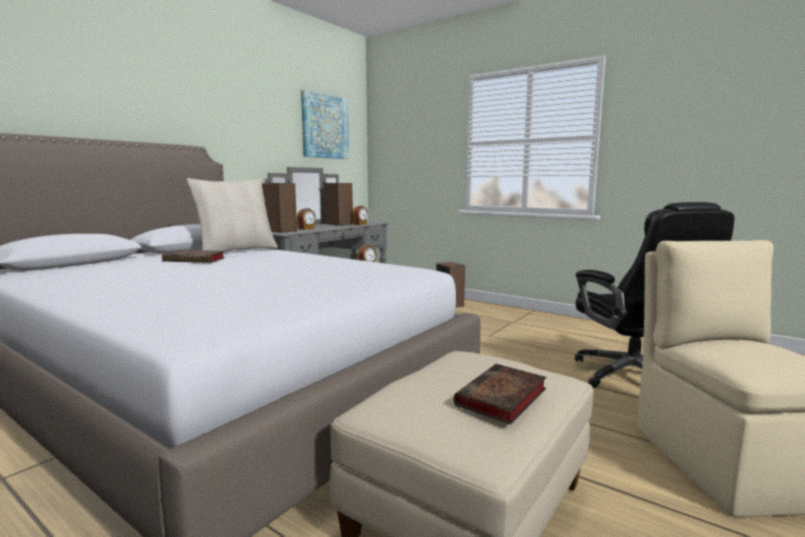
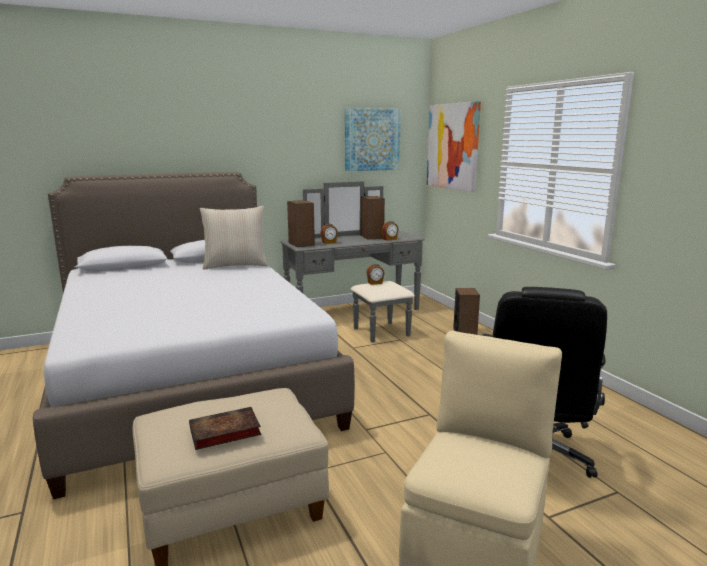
camera: 30 degrees right, 5 degrees up
(196, 260) = (192, 274): book -> none
(403, 135) = (452, 146): none -> picture

